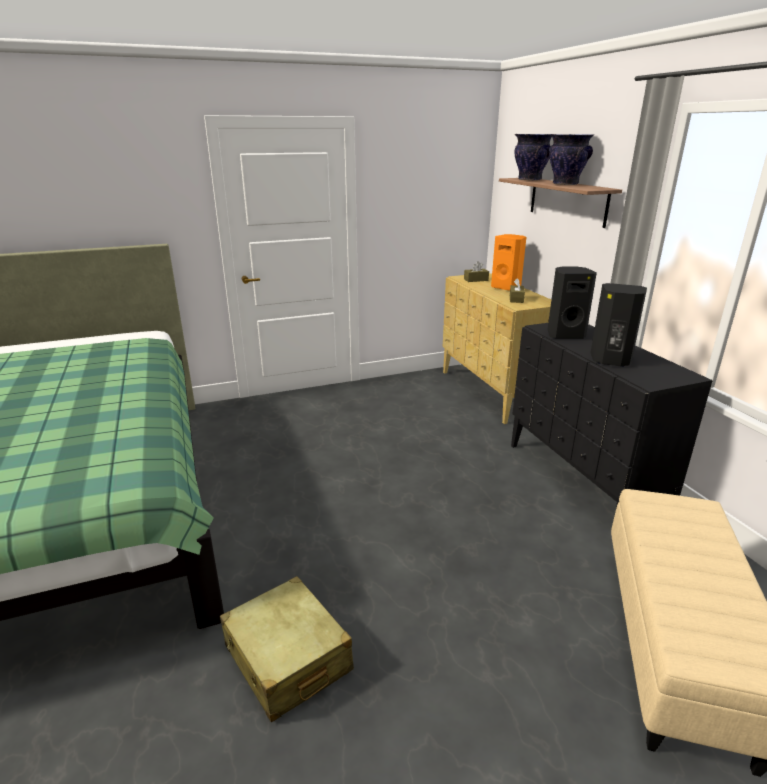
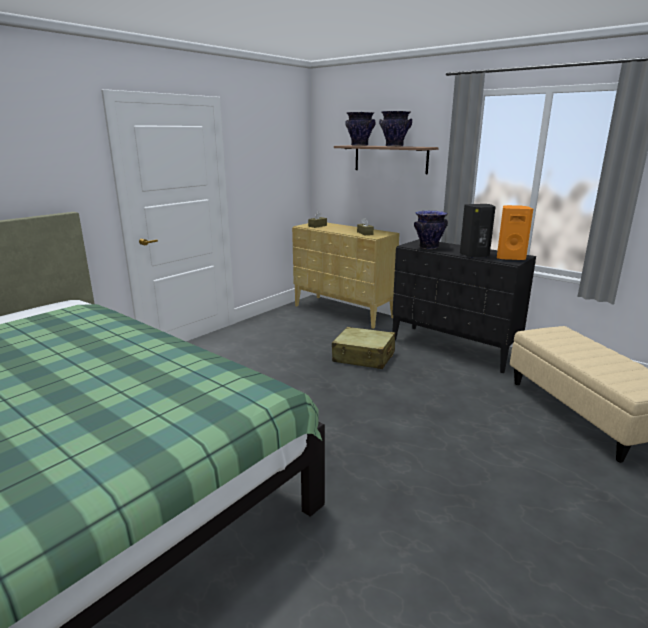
camera: 30 degrees left, 5 degrees down
(287, 659) = (395, 506): beige suitcase -> beige suitcase (364, 357)
(506, 288) = (347, 228): orange speaker -> orange speaker (509, 258)
(564, 335) = (428, 247): black speaker -> vase

